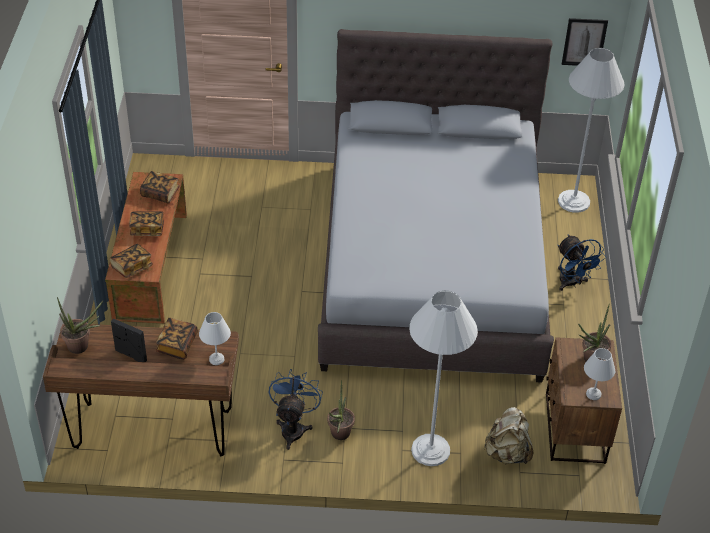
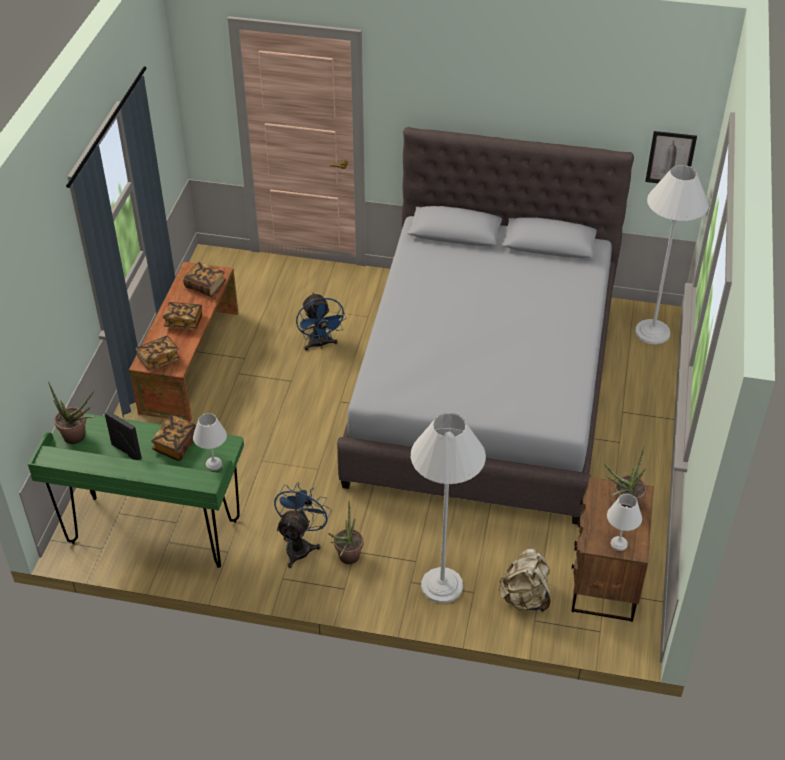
camera: 10 degrees right, 0 degrees up
(153, 430) = (154, 532): brown desk -> green desk
(572, 283) = (633, 420): blue fan -> blue fan (320, 344)

